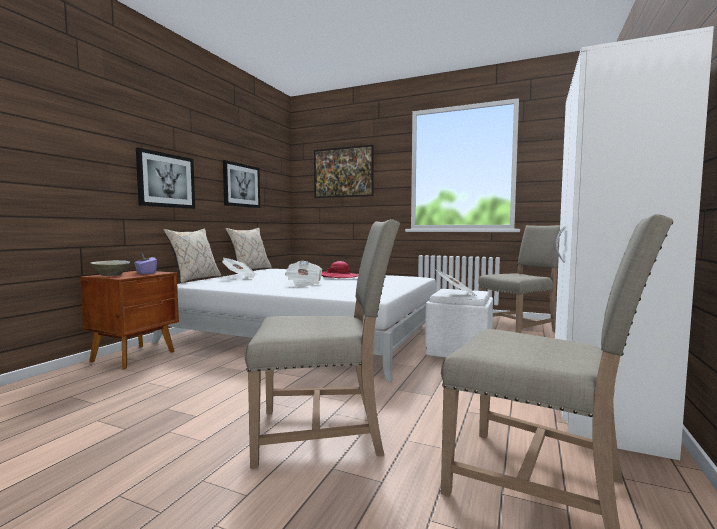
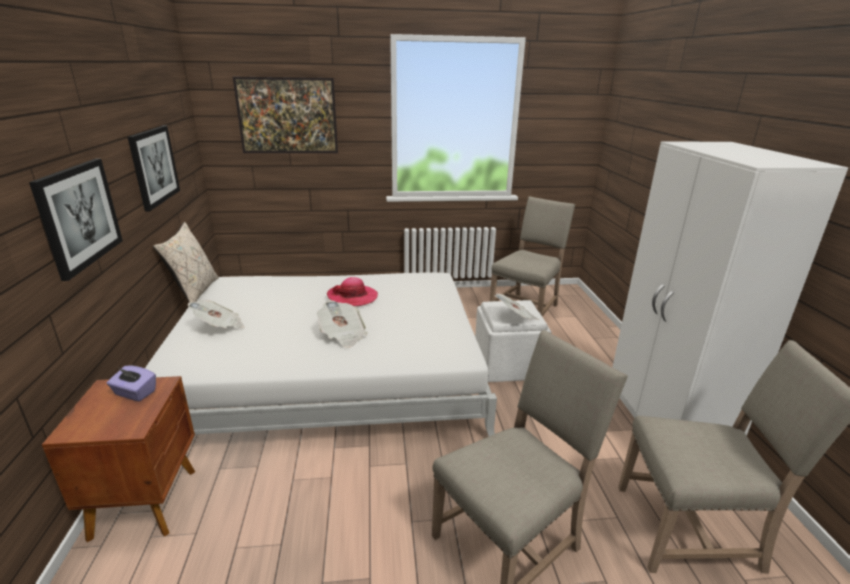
camera: 30 degrees left, 20 degrees up
(111, 275) = (94, 423): beige bowl -> none
(195, 279) = (154, 348): beige pillow -> none

